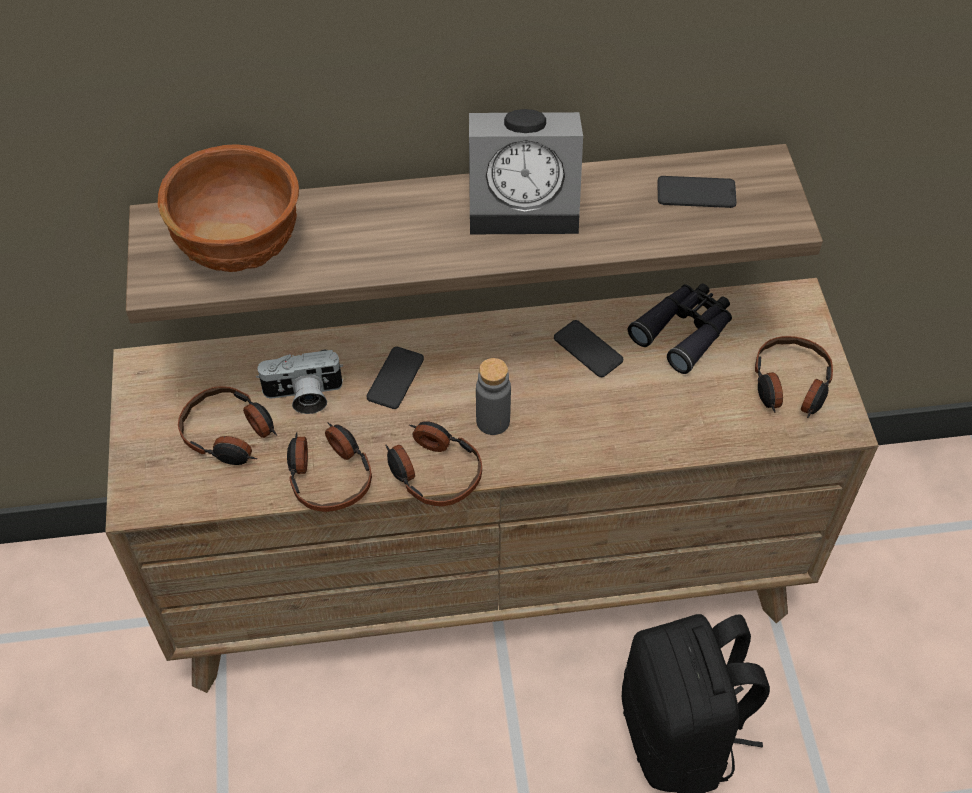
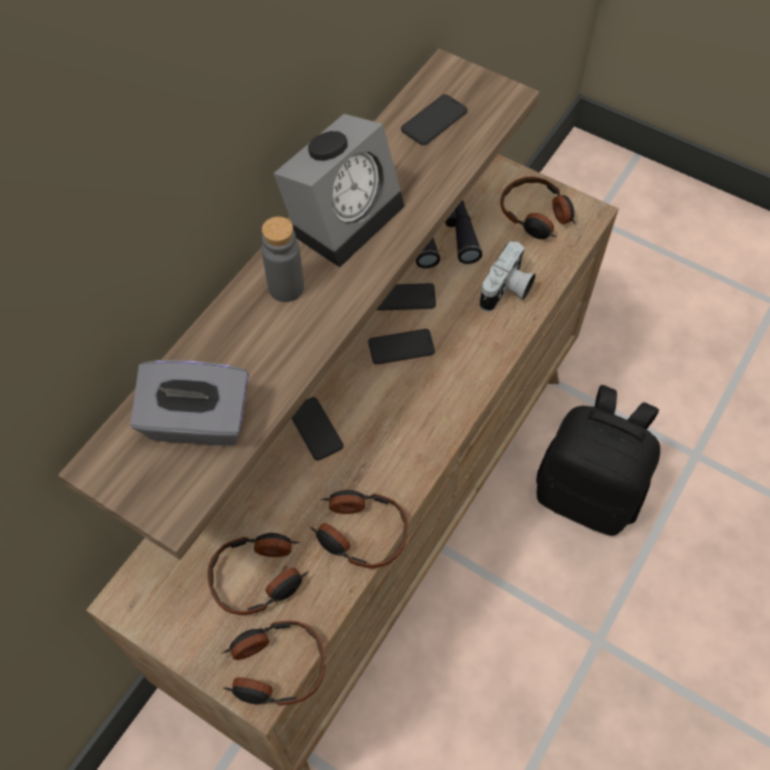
camera: 50 degrees left, 5 degrees up
(241, 248) = (197, 422): brown bowl -> grey tissue box
(303, 396) = (272, 500): camera -> camera (507, 291)
(433, 471) = (419, 462): headphones -> headphones (275, 668)
(493, 421) = (411, 395): grey bottle -> grey bottle (286, 288)
(534, 381) = (401, 347): none -> phone

